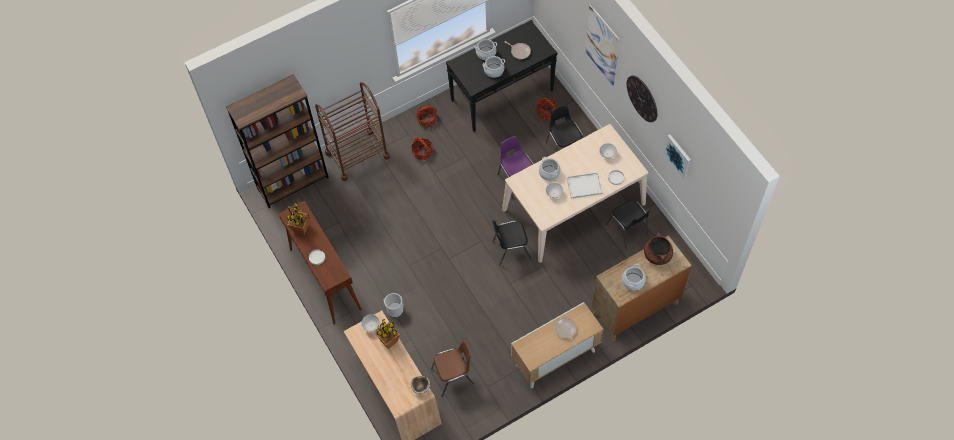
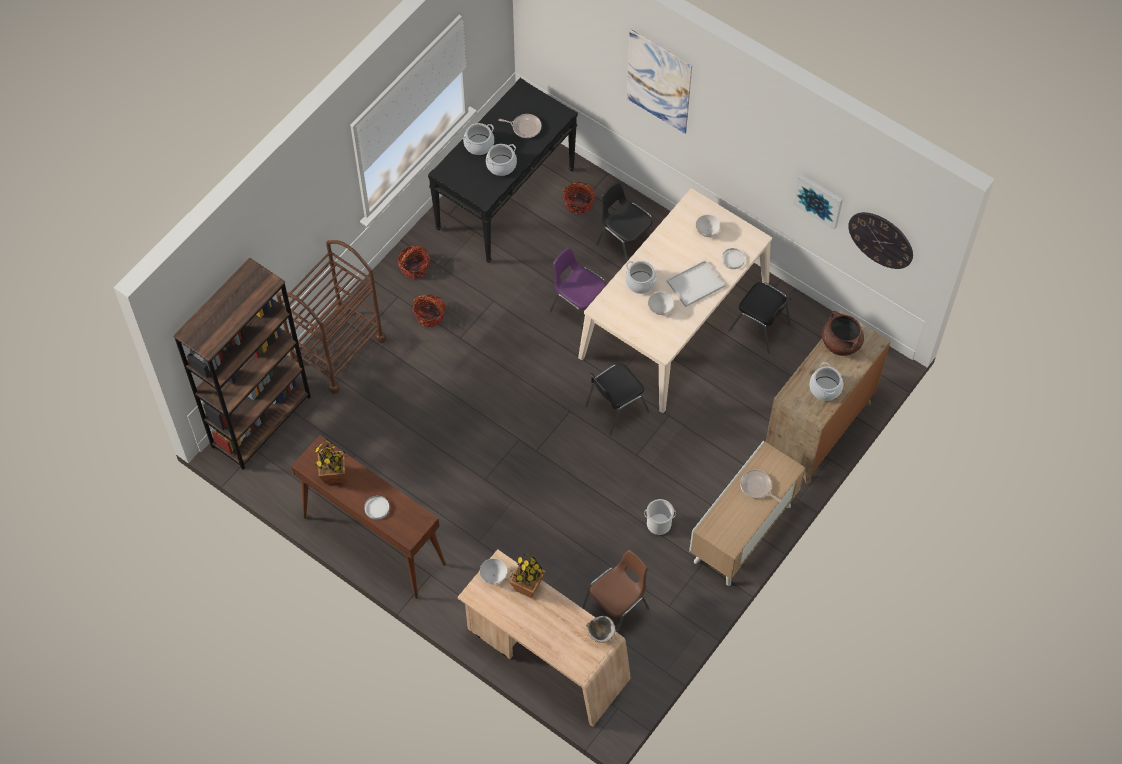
camera: 25 degrees left, 0 degrees up
(394, 309) = (493, 547): bucket -> bucket (658, 524)
(642, 98) = (743, 137): wall clock -> wall clock (881, 240)

